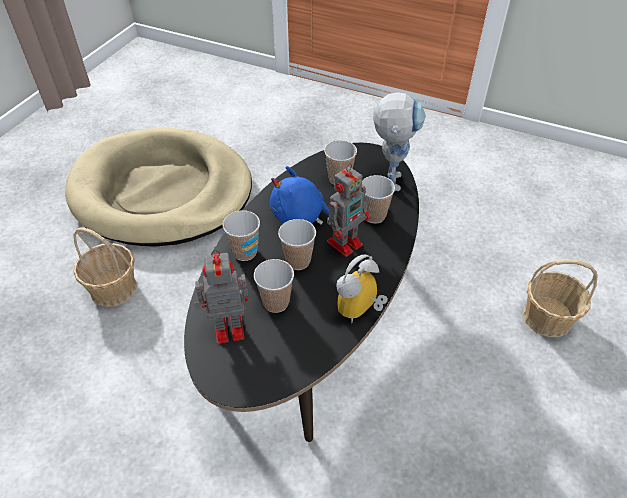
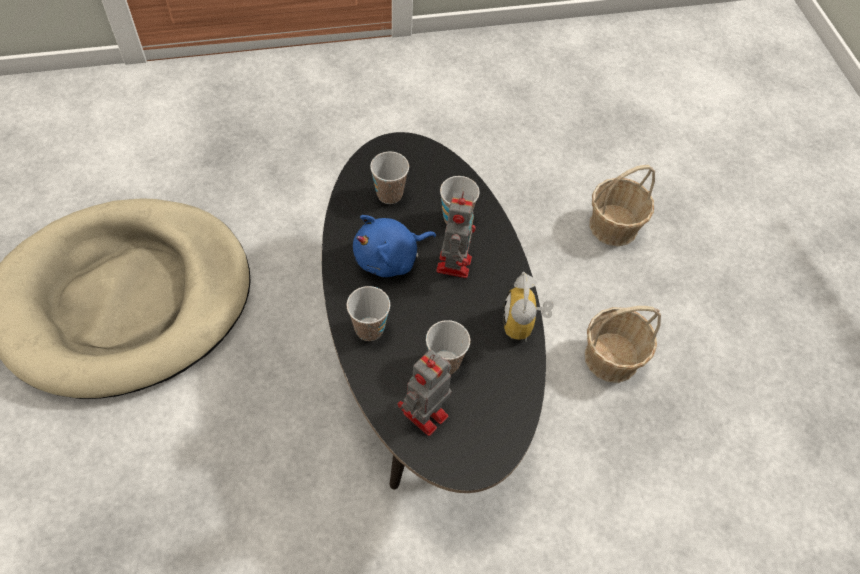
camera: 40 degrees left, 10 degrees up
(113, 288) = (179, 447): basket -> basket (612, 358)
(298, 261) = (428, 308): cup -> none
(391, 176) = (436, 165): toy robot -> none

